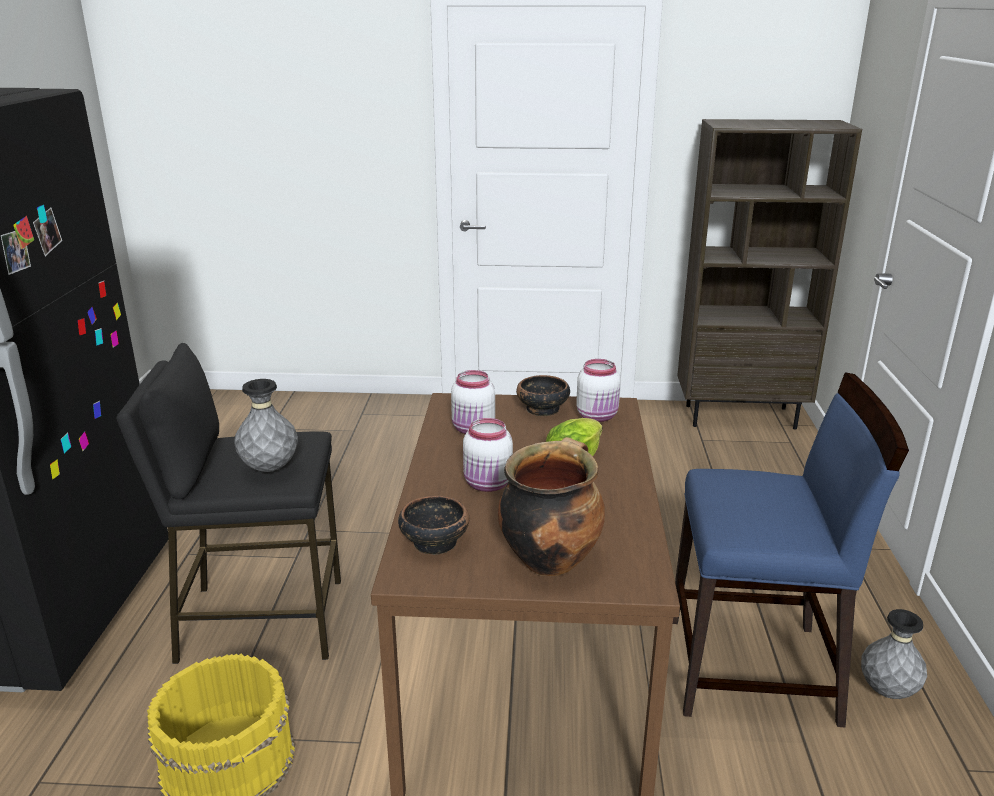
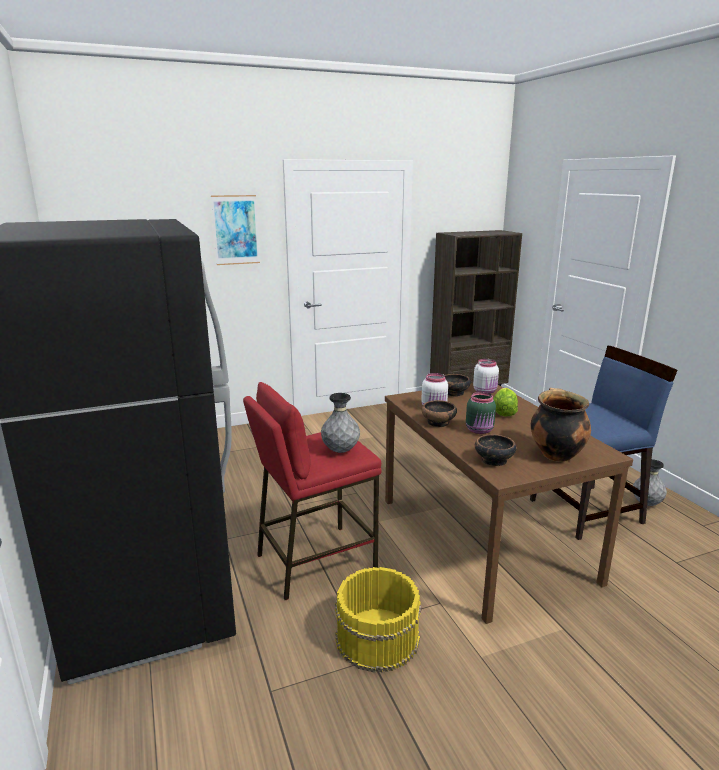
camera: 25 degrees left, 5 degrees down
(261, 620) = (315, 561): black stool -> red stool
(355, 100) = (235, 230): none -> picture
(445, 456) = (438, 423): none -> bowl
(488, 484) = (480, 430): white jar -> green jar

